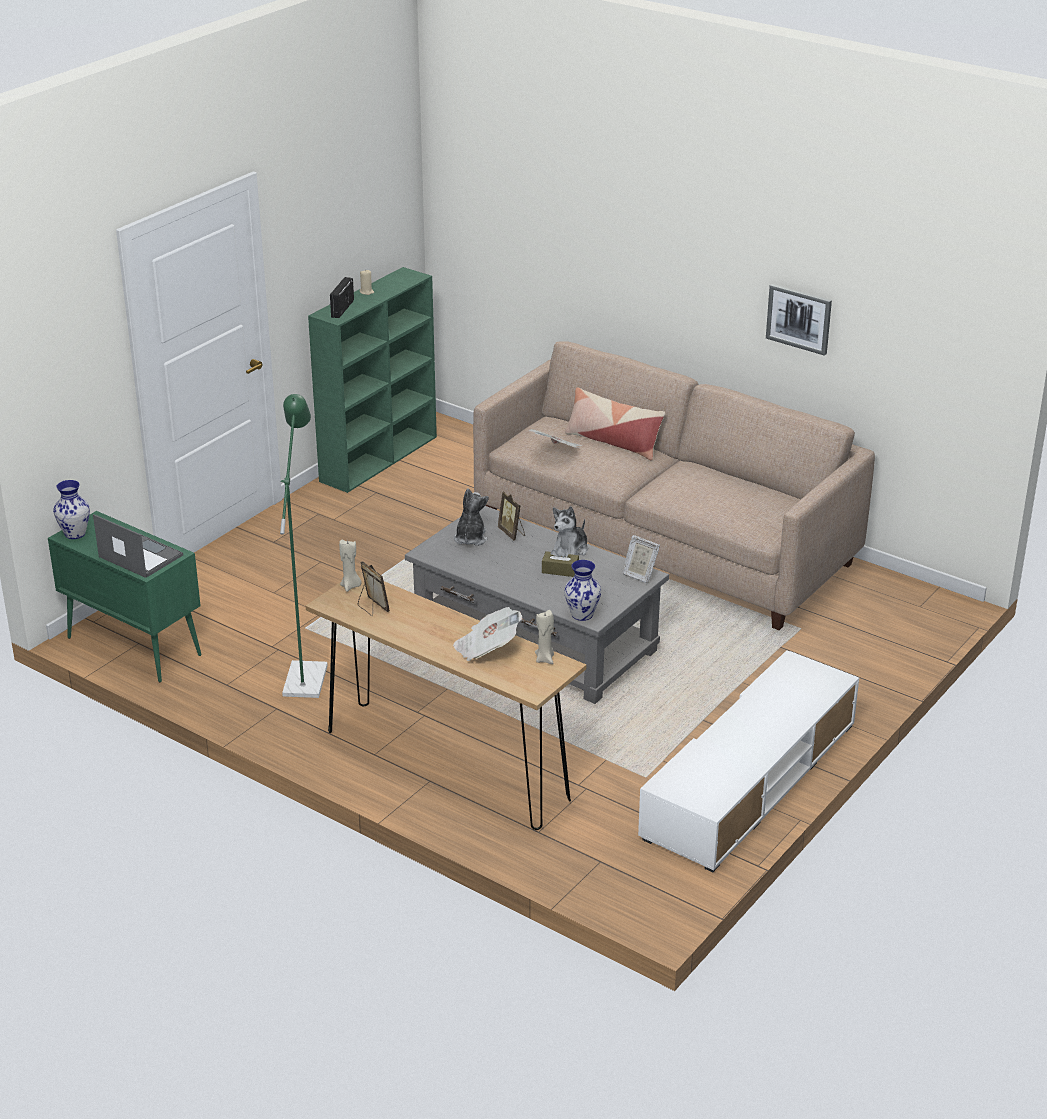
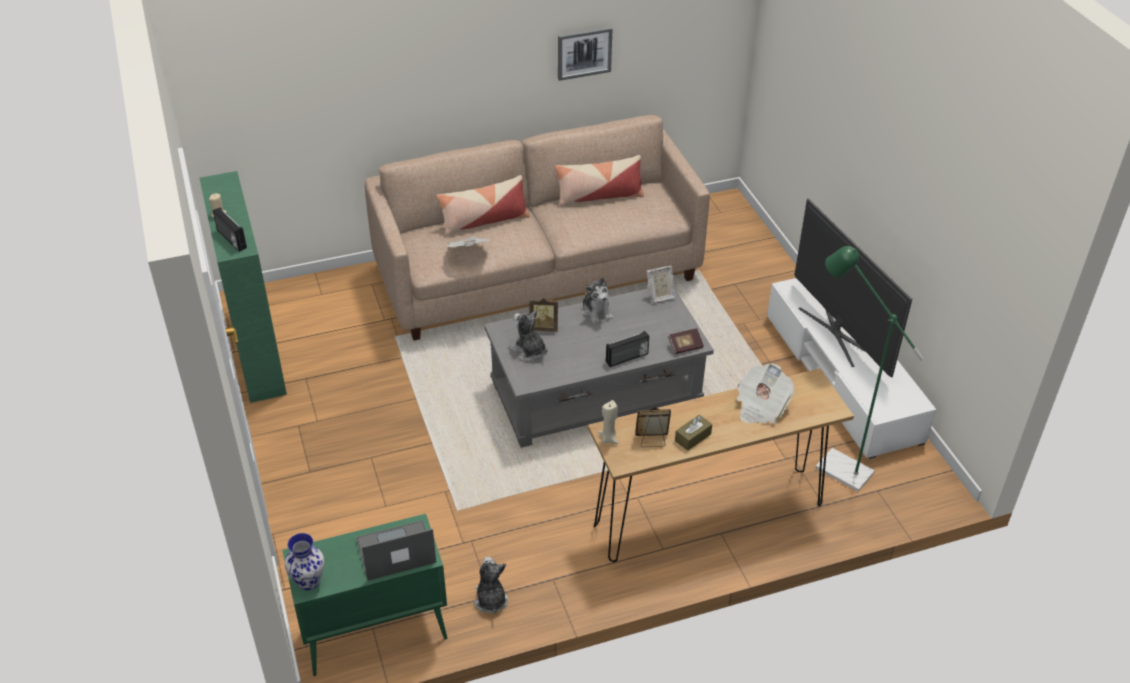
camera: 55 degrees left, 10 degrees up
(222, 686) = (490, 600): none -> plush toy
(306, 674) = (522, 539): green floor lamp -> green floor lamp (835, 466)
(524, 590) = (627, 358): none -> radio
(545, 659) = (798, 384): beige candle -> none
(560, 570) = (618, 329): brown tissue box -> brown tissue box (693, 437)
(582, 614) = (685, 346): vase -> book
(739, 482) = (599, 196): none -> pillow
(761, 718) = (838, 332): none -> television

